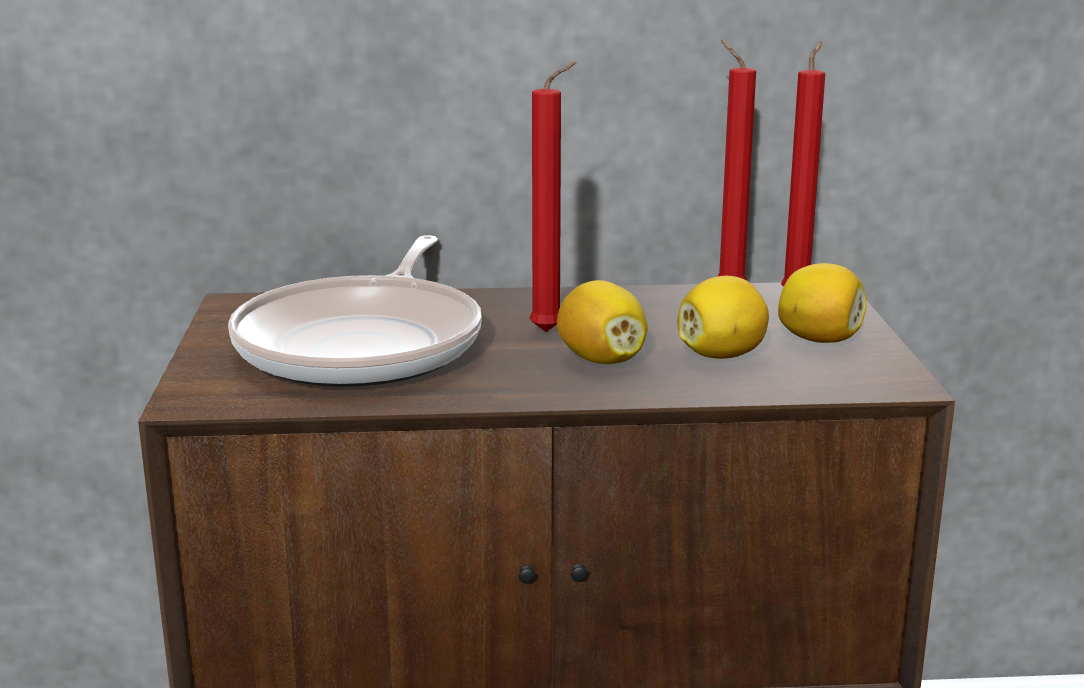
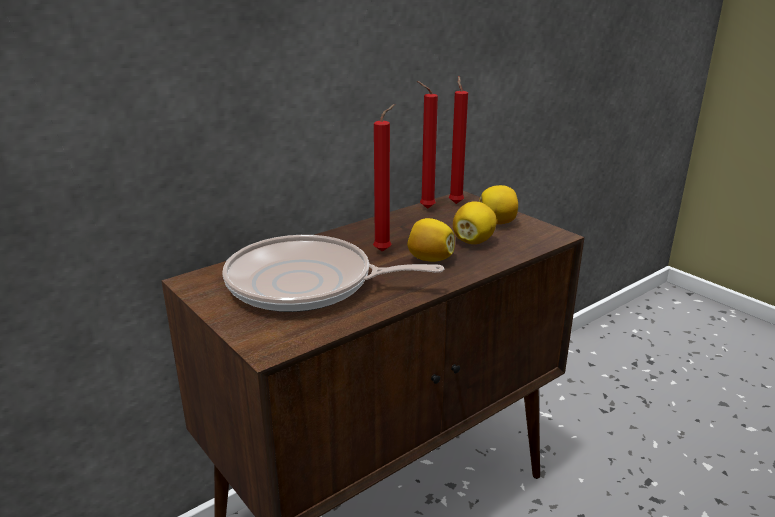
camera: 35 degrees left, 5 degrees up
(365, 345) = (307, 285): frying pan -> frying pan turned 120 degrees clockwise

